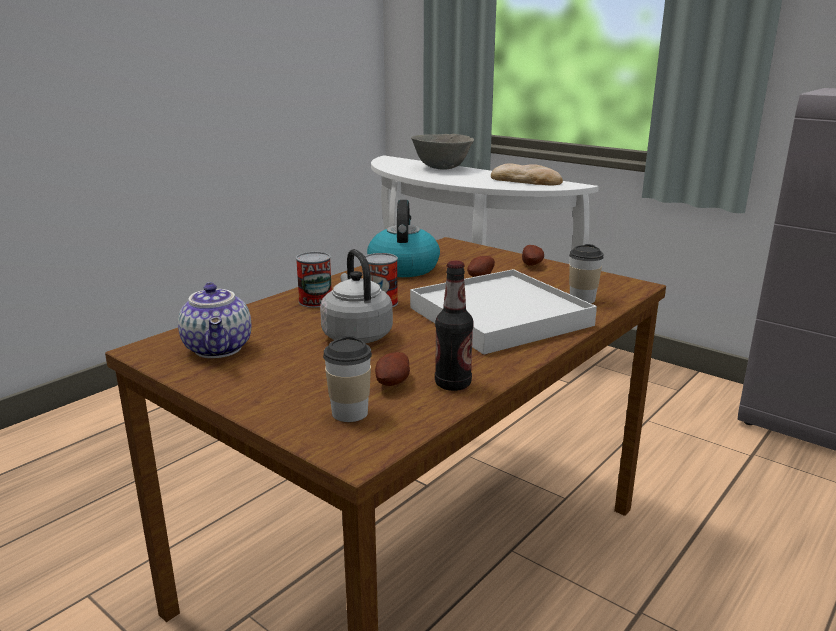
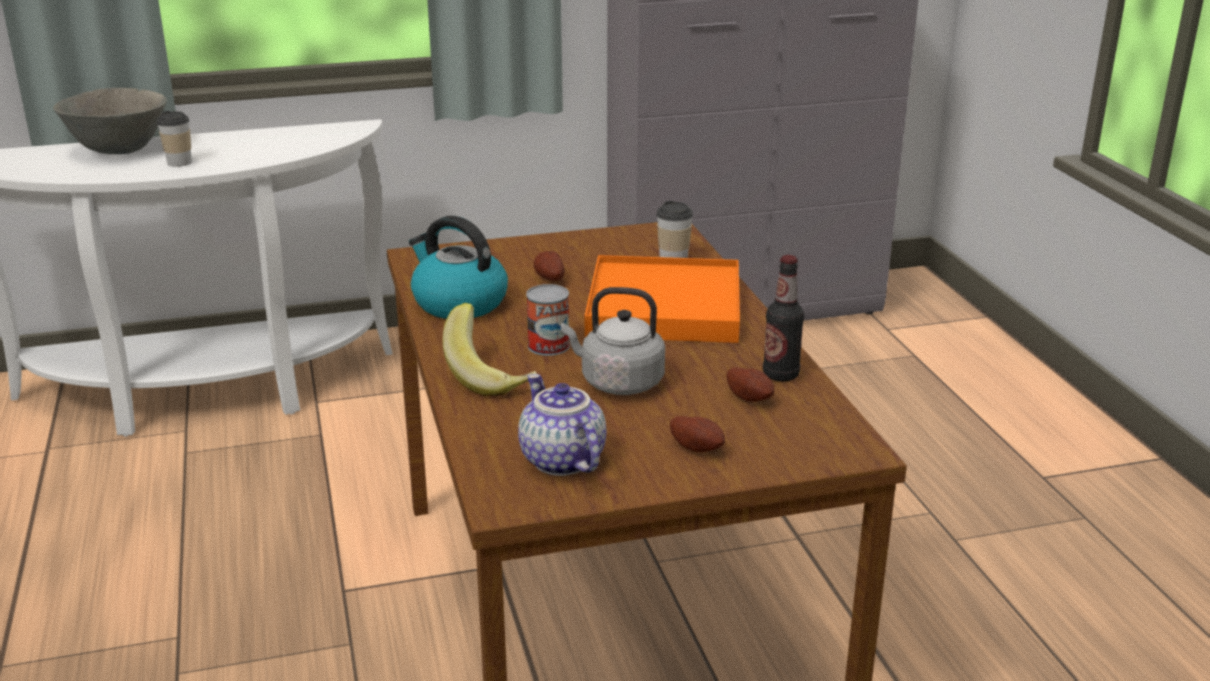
camera: 55 degrees left, 5 degrees up
(220, 349) = (560, 460): teapot -> teapot turned 135 degrees counterclockwise
(315, 301) = (492, 376): can -> banana
(349, 413) = (786, 433): cup -> cup (179, 162)
(500, 317) = (665, 307): white tray -> orange tray
(526, 181) = (287, 137): bread -> none
(532, 265) = (553, 245): potato -> potato (697, 448)

